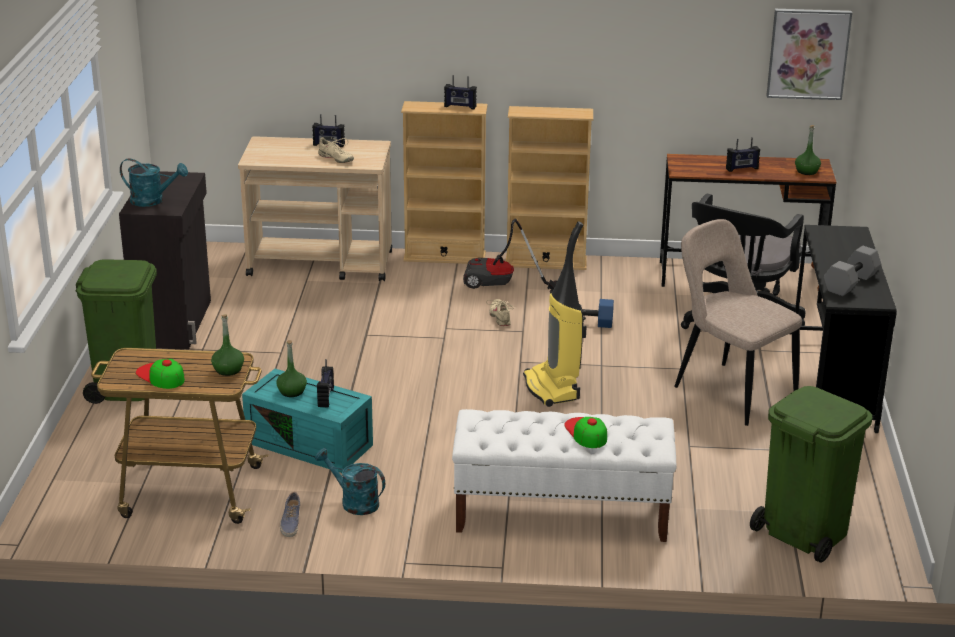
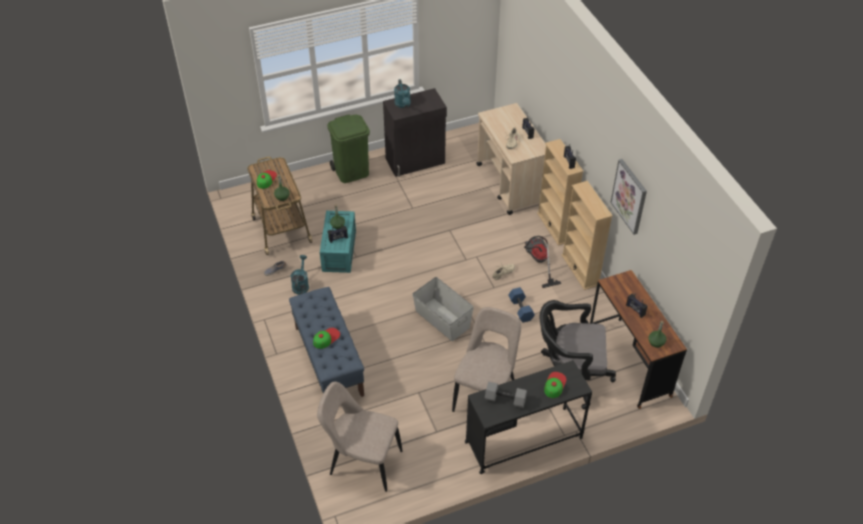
camera: 65 degrees right, 20 degrees up
(553, 388) = (442, 319): vacuum cleaner -> grey storage box
(560, 514) = (328, 360): white bench -> blue bench
(803, 532) = (362, 462): green trash can -> beige chair
(808, 53) = (695, 283): picture -> picture (629, 196)
(842, 245) = (554, 385): none -> cap

